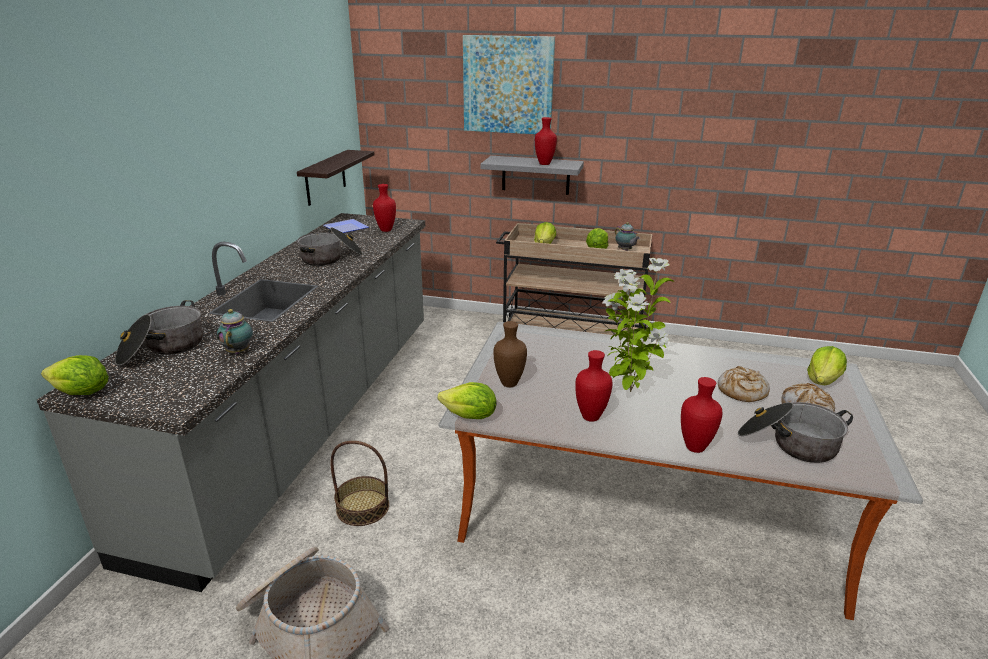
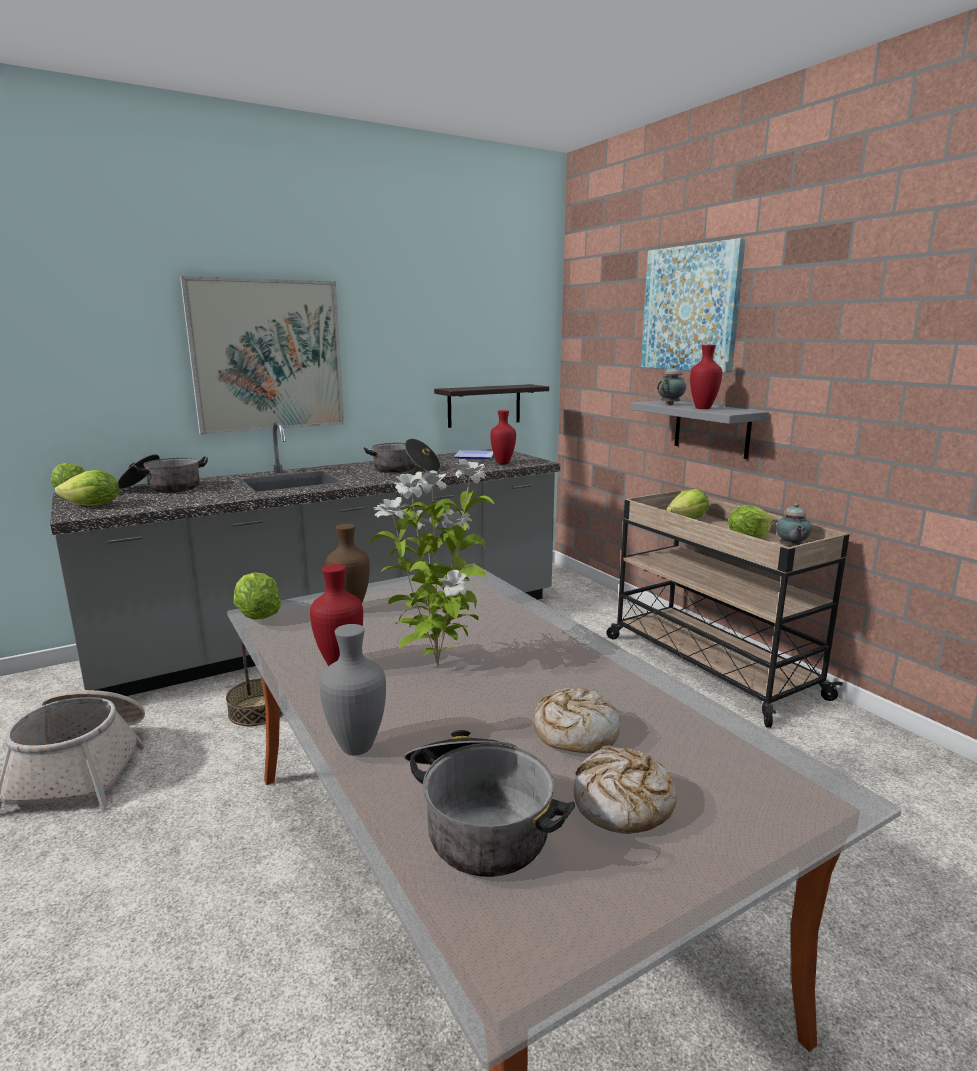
camera: 45 degrees right, 10 degrees down
(185, 173) = (267, 356): none -> picture
(239, 351) = (188, 500): teapot -> teapot (671, 404)
(694, 448) = (355, 747): red vase -> grey vase
(823, 381) = (753, 790): lettuce -> lettuce (93, 506)

